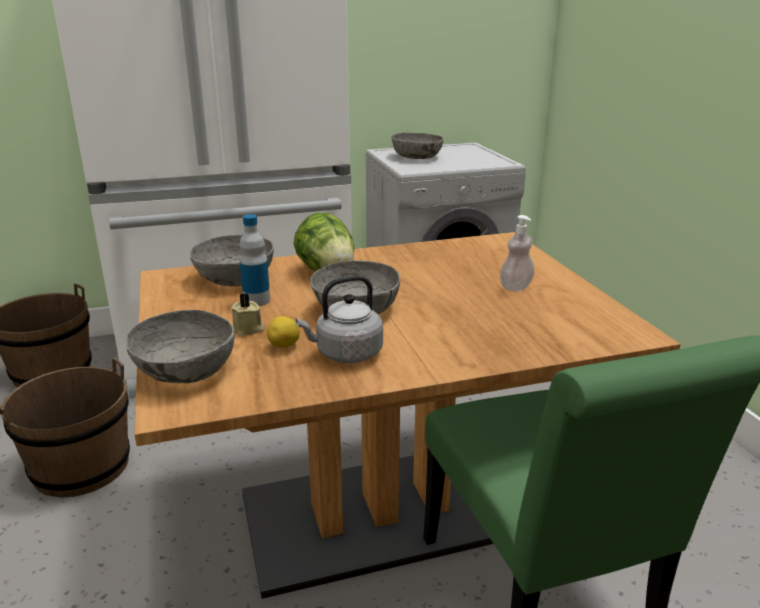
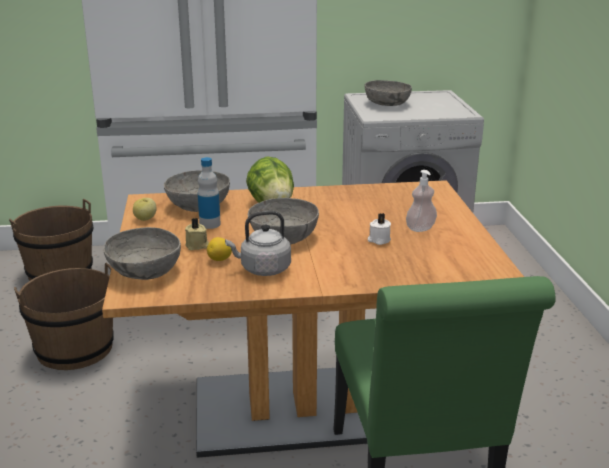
camera: 10 degrees right, 0 degrees up
(170, 300) = (145, 219): none -> apple
(474, 305) = (378, 240): none -> white candle

